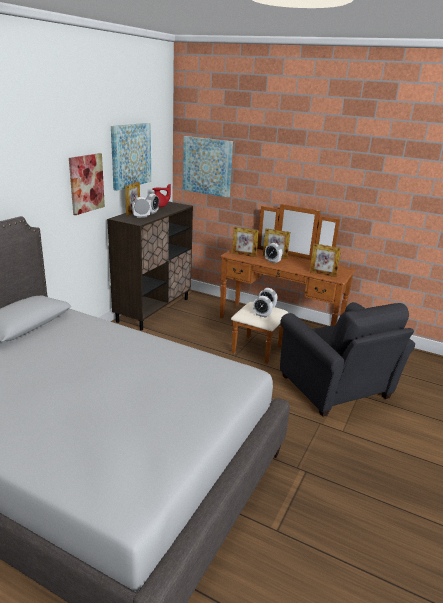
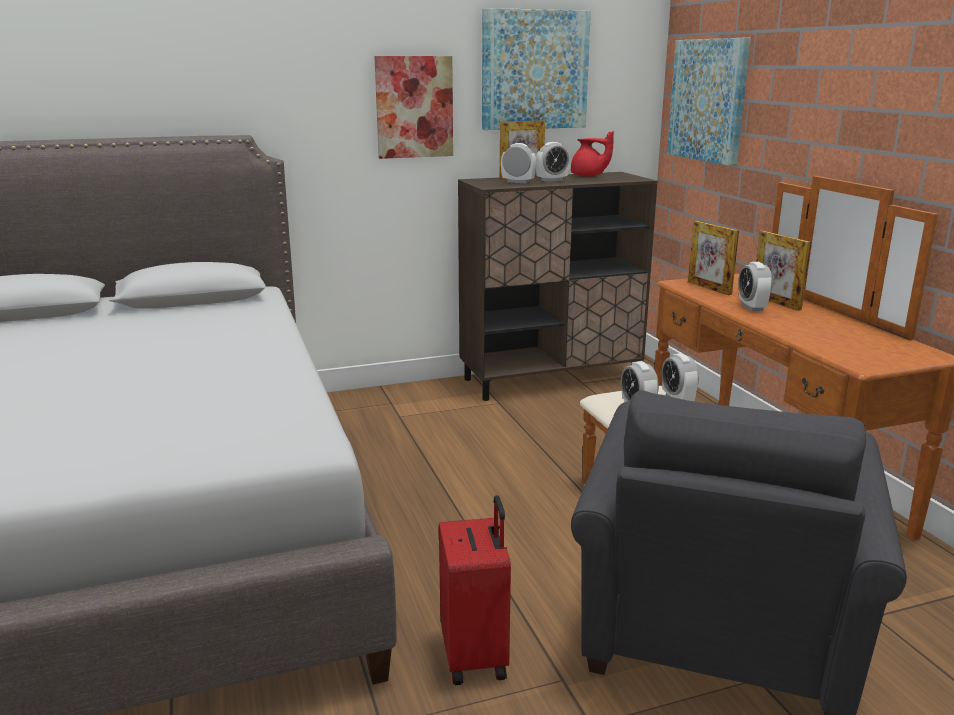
camera: 45 degrees right, 5 degrees down
(289, 430) = (476, 656): none -> red suitcase
(322, 274) = (835, 349): picture frame -> none

